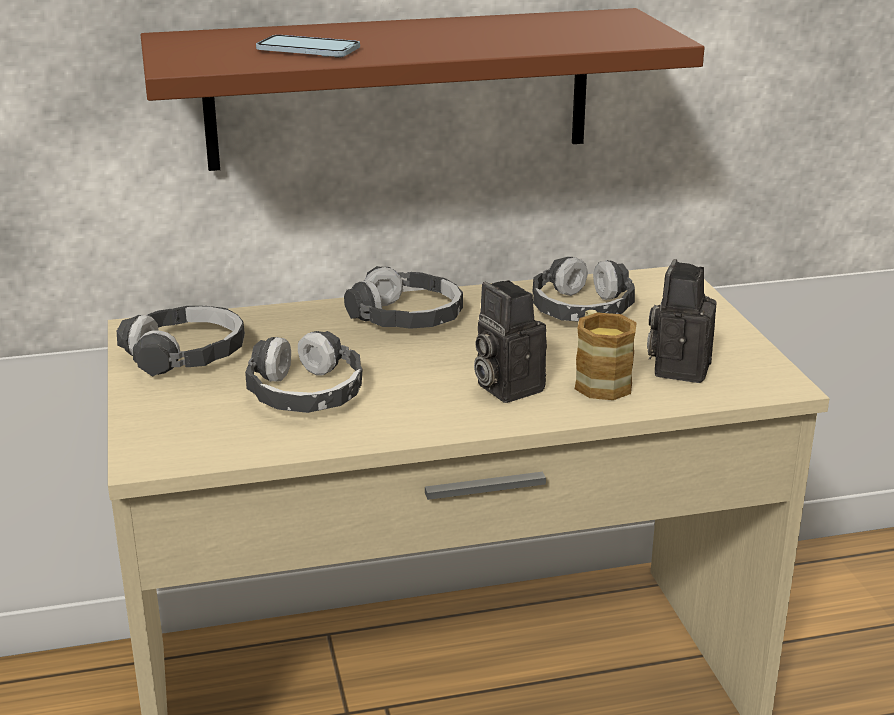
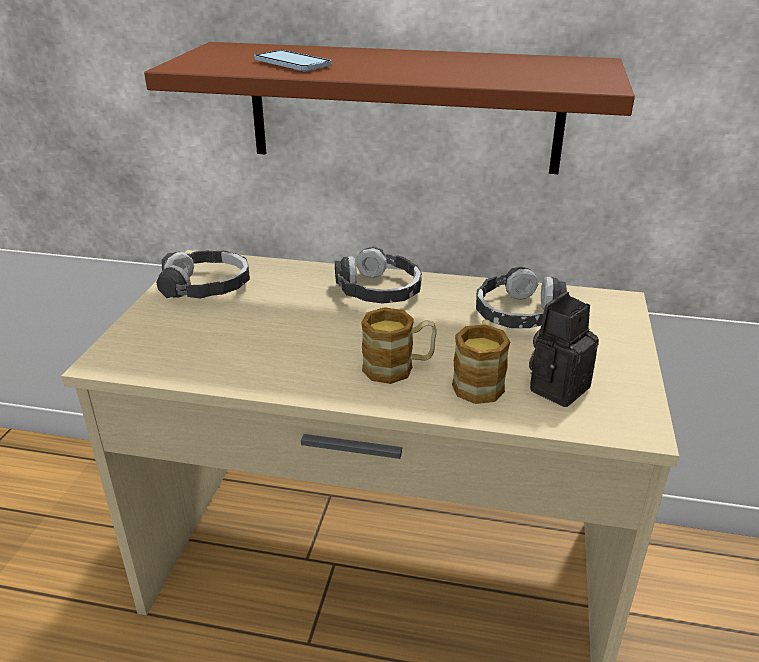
camera: 25 degrees right, 5 degrees up
(306, 393) = (253, 336): headphones -> none
(505, 386) = (398, 368): camera -> mug

